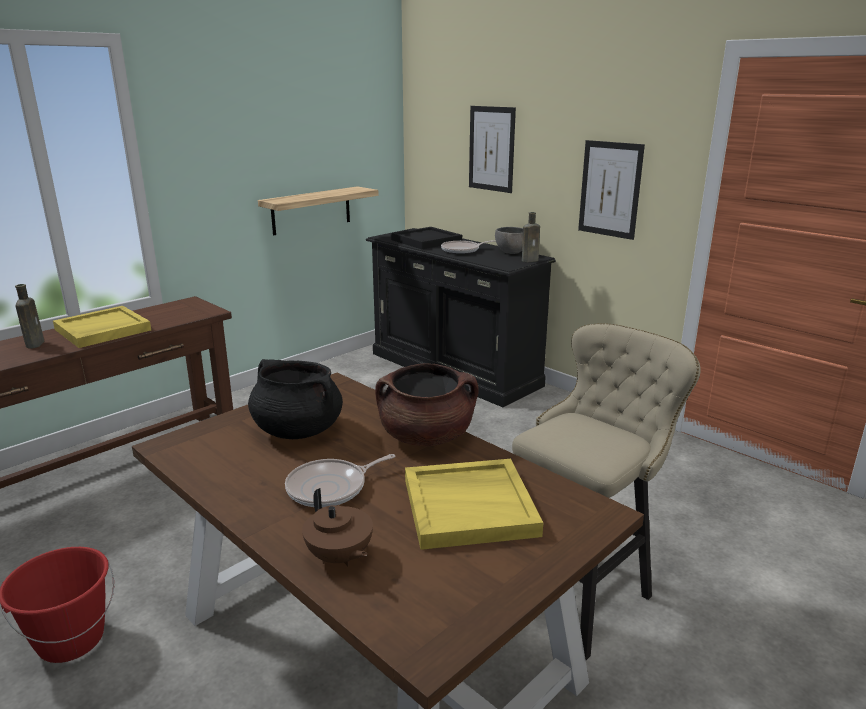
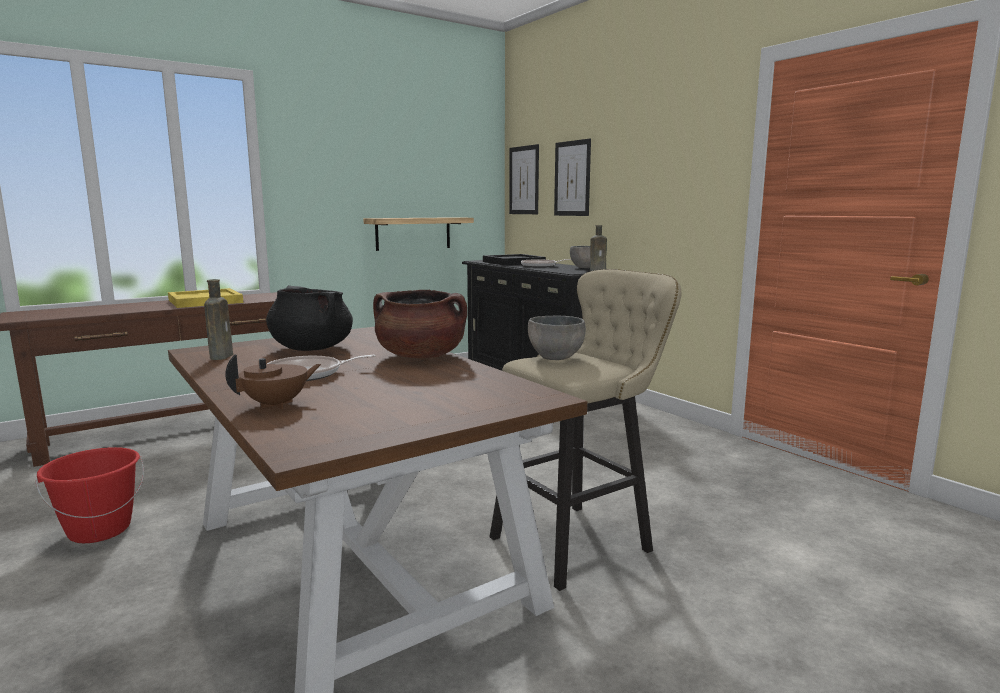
camera: 10 degrees right, 10 degrees down
(35, 343) = (146, 305): brown bottle -> brown bottle (222, 356)
(339, 557) = (277, 404): brown teapot -> brown teapot turned 105 degrees counterclockwise
(470, 506) = (423, 388): yellow tray -> none
(566, 429) = (555, 357): none -> grey bowl
(610, 189) = (669, 200): picture -> picture (524, 180)

